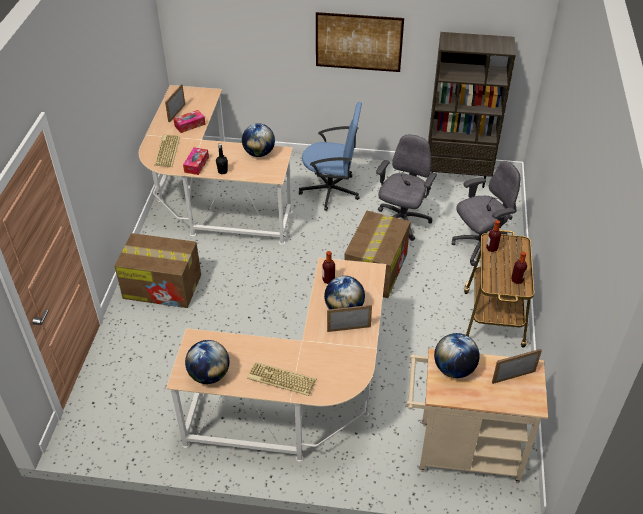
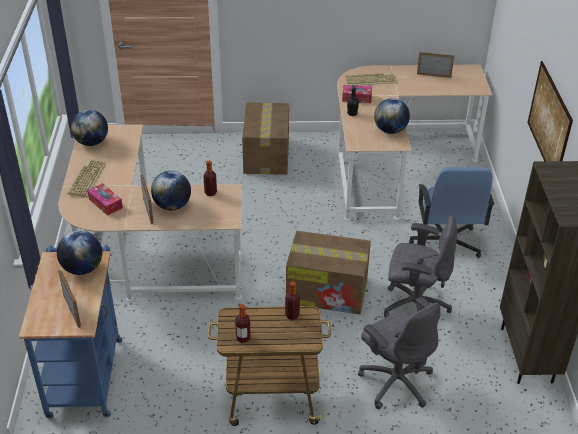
camera: 80 degrees right, 5 degrees down
(190, 125) = (418, 85): tissue box -> tissue box (105, 203)
(461, 452) = (85, 372): beige cart -> blue cart

